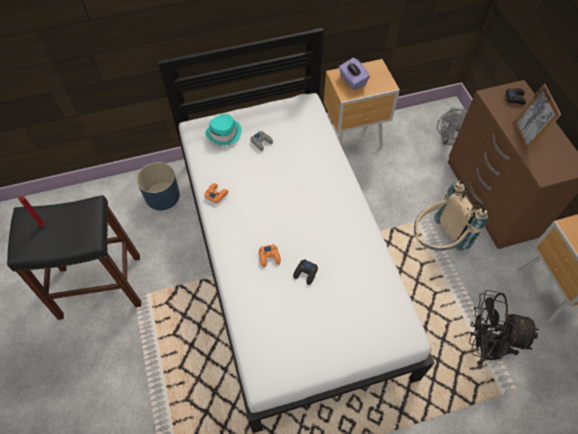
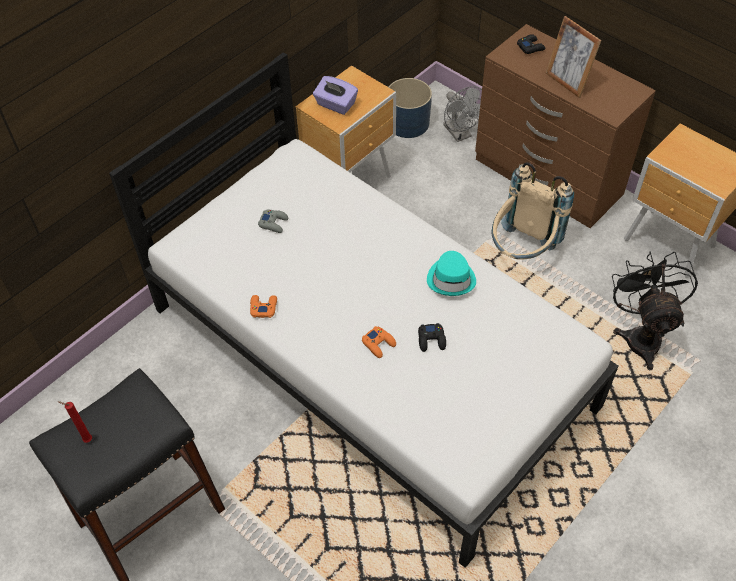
camera: 30 degrees left, 5 degrees down
(162, 195) = (154, 364): blue planter -> blue planter (408, 123)
(224, 133) = (220, 234): turquoise hat -> turquoise hat (451, 279)
(483, 345) = (641, 335): black fan -> black fan turned 105 degrees clockwise

